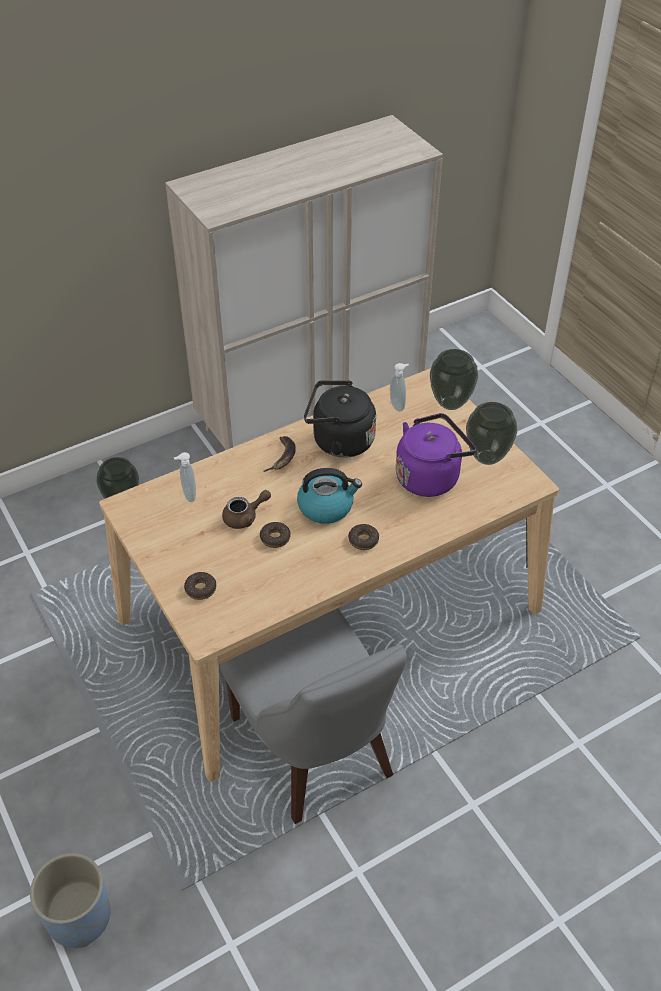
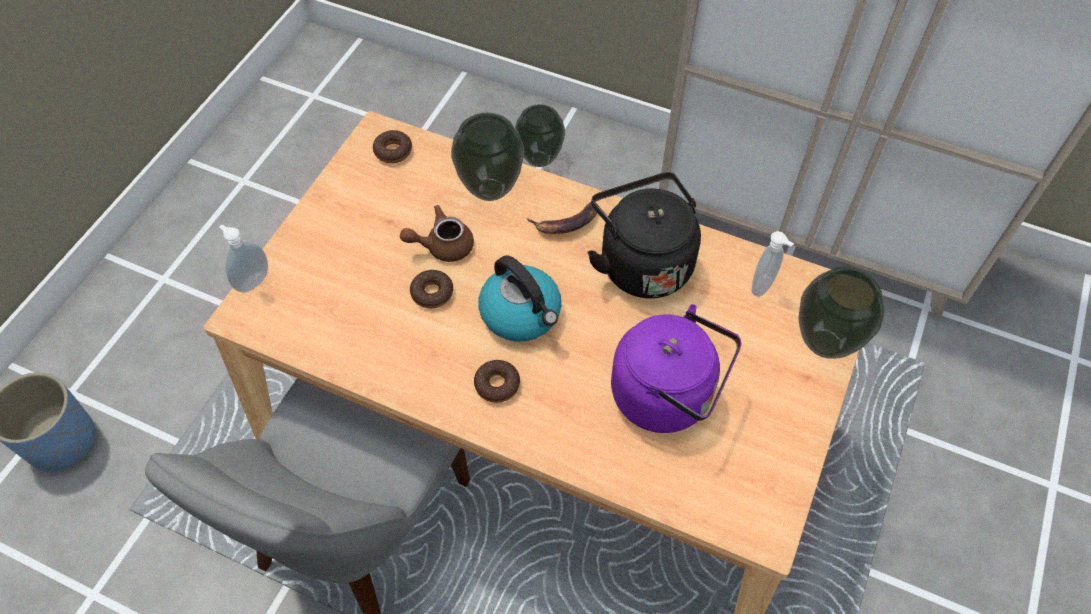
camera: 55 degrees right, 10 degrees up
(188, 495) = (435, 176): soap dispenser -> soap dispenser (252, 281)
(200, 589) = (306, 270): donut -> donut (393, 151)
(245, 517) = (442, 246): brown teapot -> brown teapot turned 135 degrees clockwise
(488, 457) = (764, 446): vase -> vase (491, 190)

